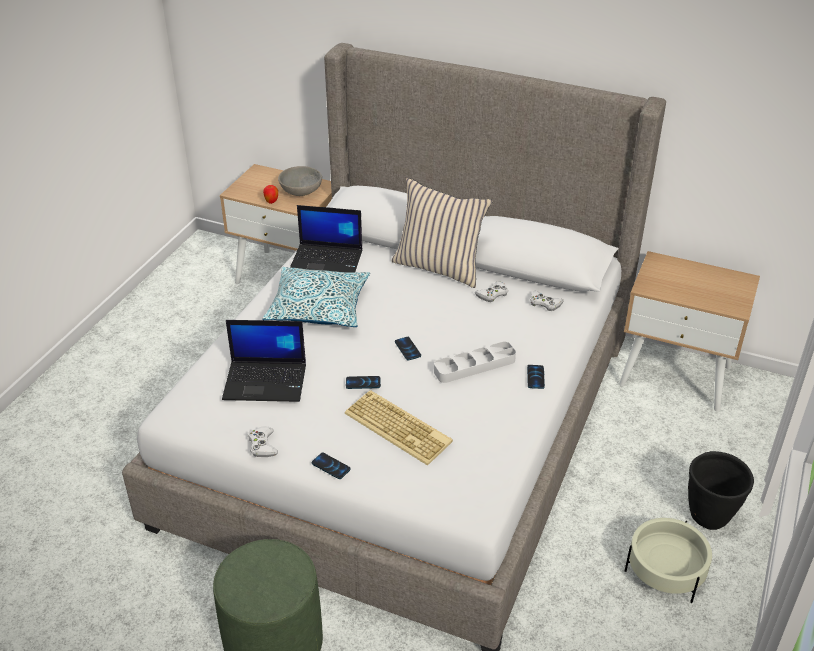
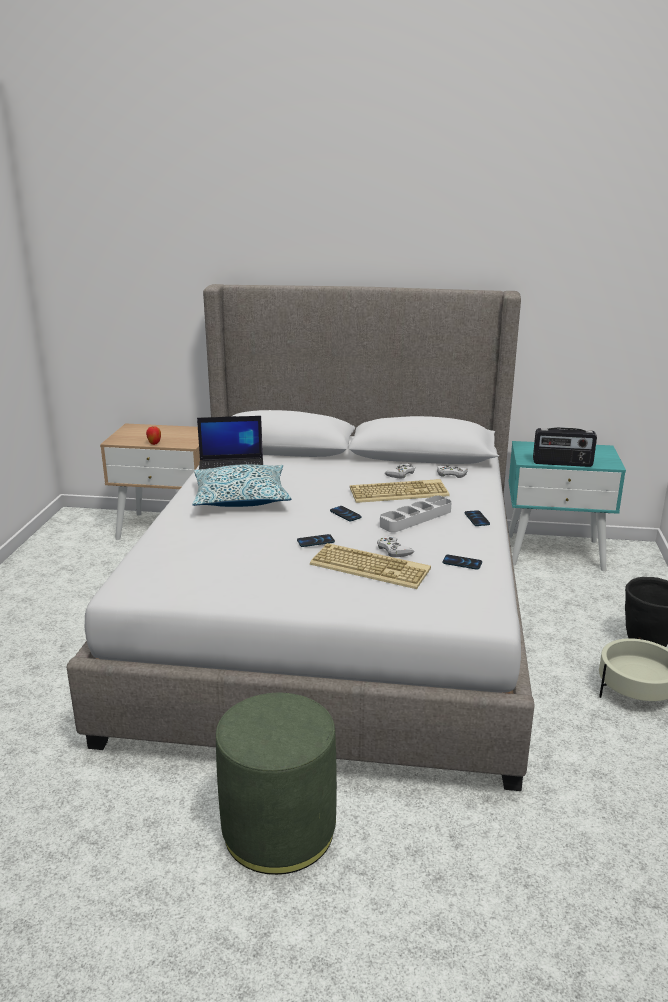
camera: 15 degrees left, 15 degrees down
(262, 445) = (236, 597): white game controller -> white game controller (393, 550)
(266, 381) = (216, 550): laptop -> none
(301, 191) = (180, 435): grey bowl -> none
(331, 466) = (318, 603): phone -> phone (462, 563)
(439, 267) = (341, 463): beige pillow -> none
(477, 323) = (399, 492): none -> keyboard
(676, 375) = (555, 552): beige nightstand -> turquoise nightstand
(682, 298) = (562, 463): none -> radio

